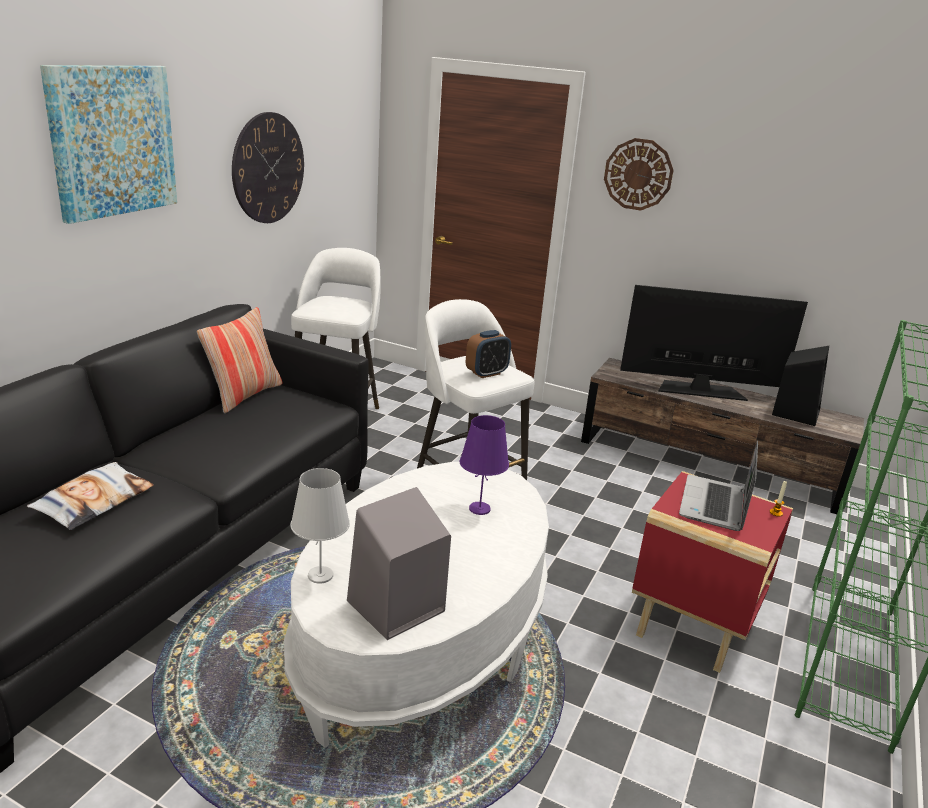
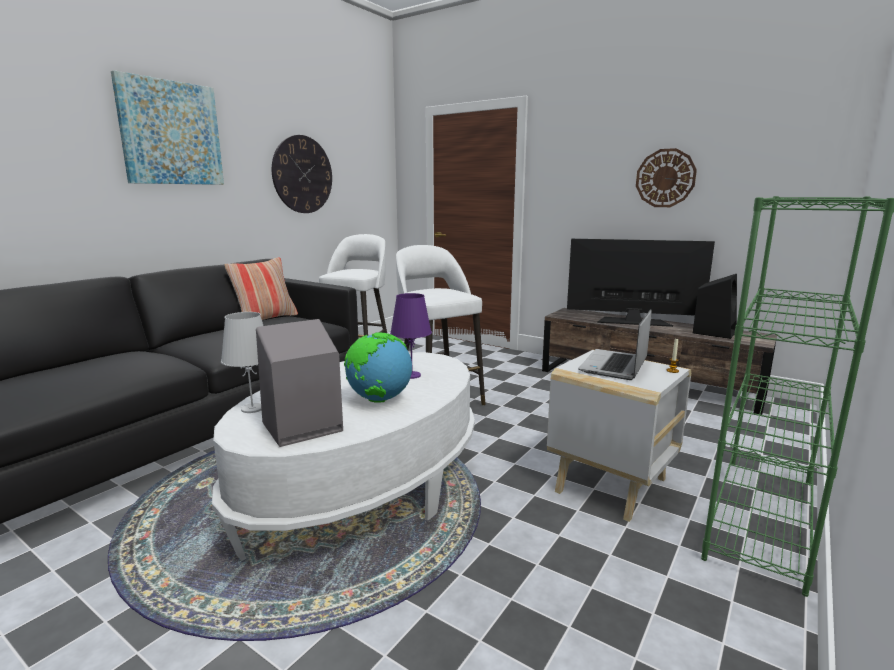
camera: 10 degrees right, 10 degrees down
(94, 502) = (106, 364): pillow -> none
(460, 555) = (379, 400): none -> globe
(486, 373) = (442, 293): alarm clock -> none
(638, 174) = (571, 163): wall clock -> wall clock (665, 178)
(693, 625) = (611, 486): red side table -> white side table

